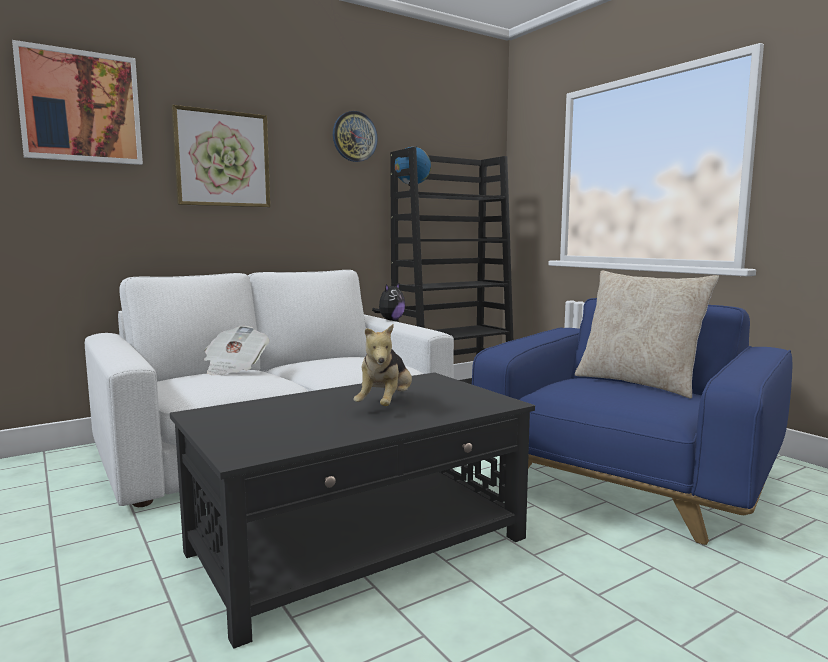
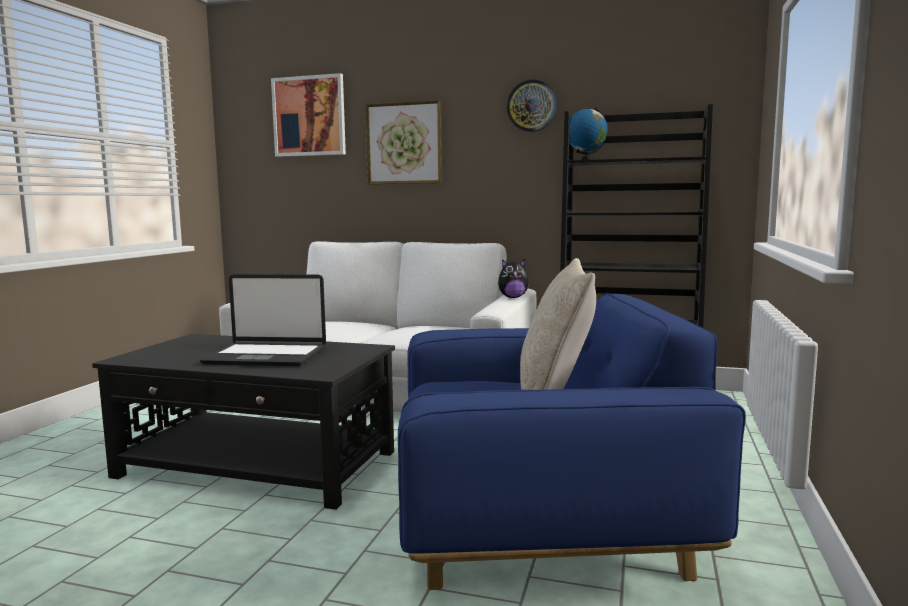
camera: 50 degrees right, 0 degrees up
(234, 368) = (345, 319): newspaper -> none
(386, 405) = (267, 356): plush toy -> laptop

